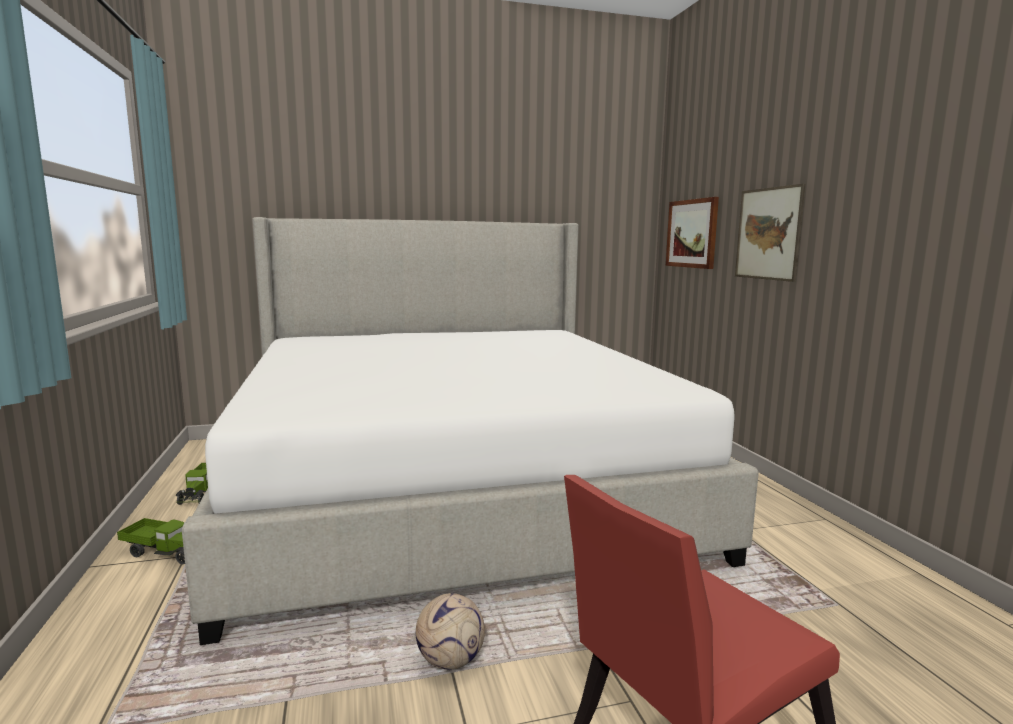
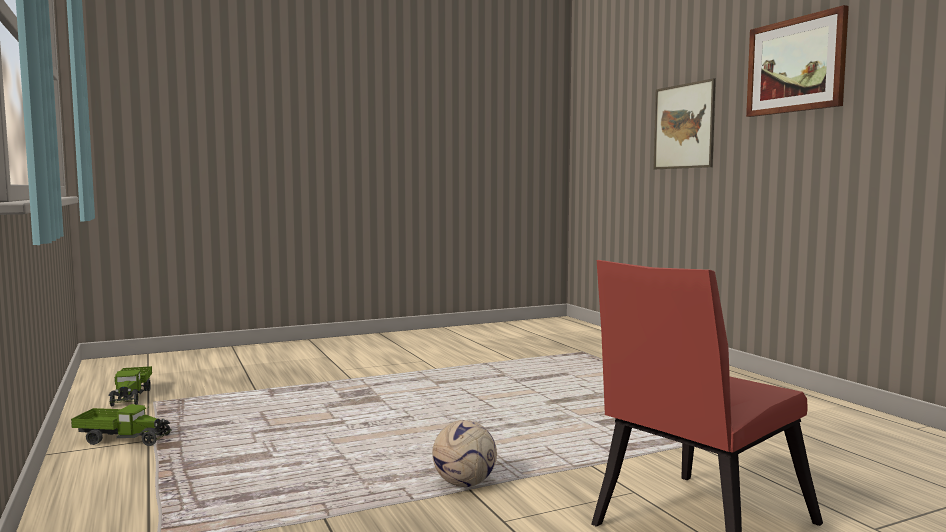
camera: 10 degrees left, 5 degrees down
(453, 486) = (401, 377): bed -> none
(692, 233) = (607, 134): picture -> picture (795, 65)

